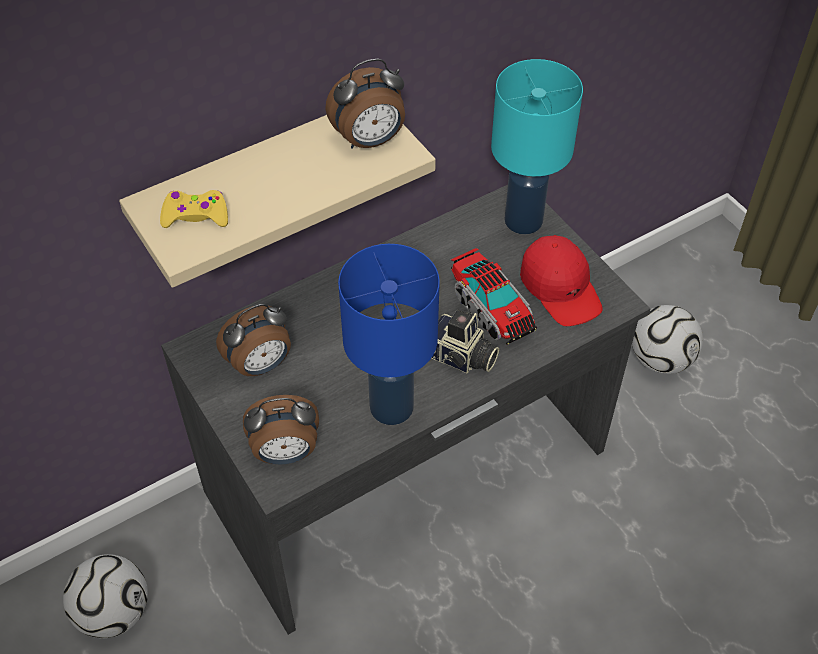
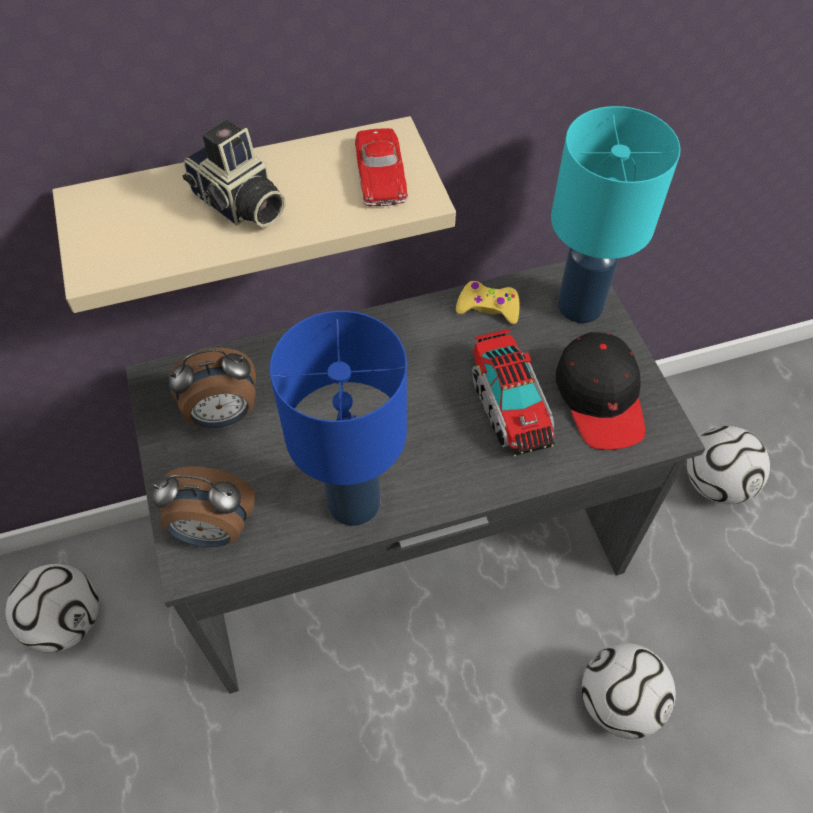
camera: 15 degrees right, 5 degrees up
(195, 216) = (131, 227): yellow game controller -> yellow game controller (488, 307)
(370, 141) = (380, 173): alarm clock -> red toy car
(461, 358) = (454, 459): camera -> camera (239, 205)
(560, 288) = (600, 398): red cap -> black cap
(627, 556) = (618, 702): none -> football

